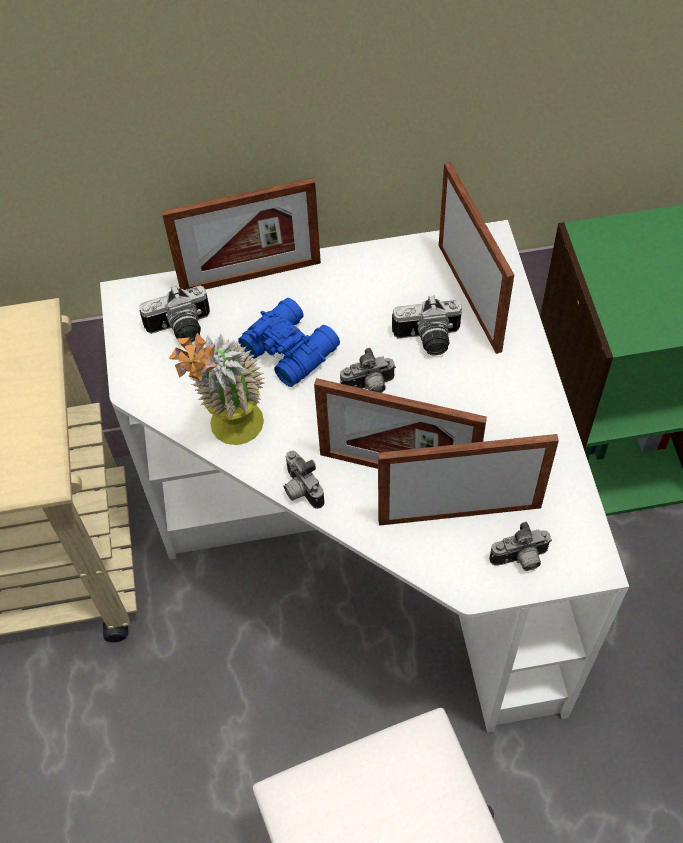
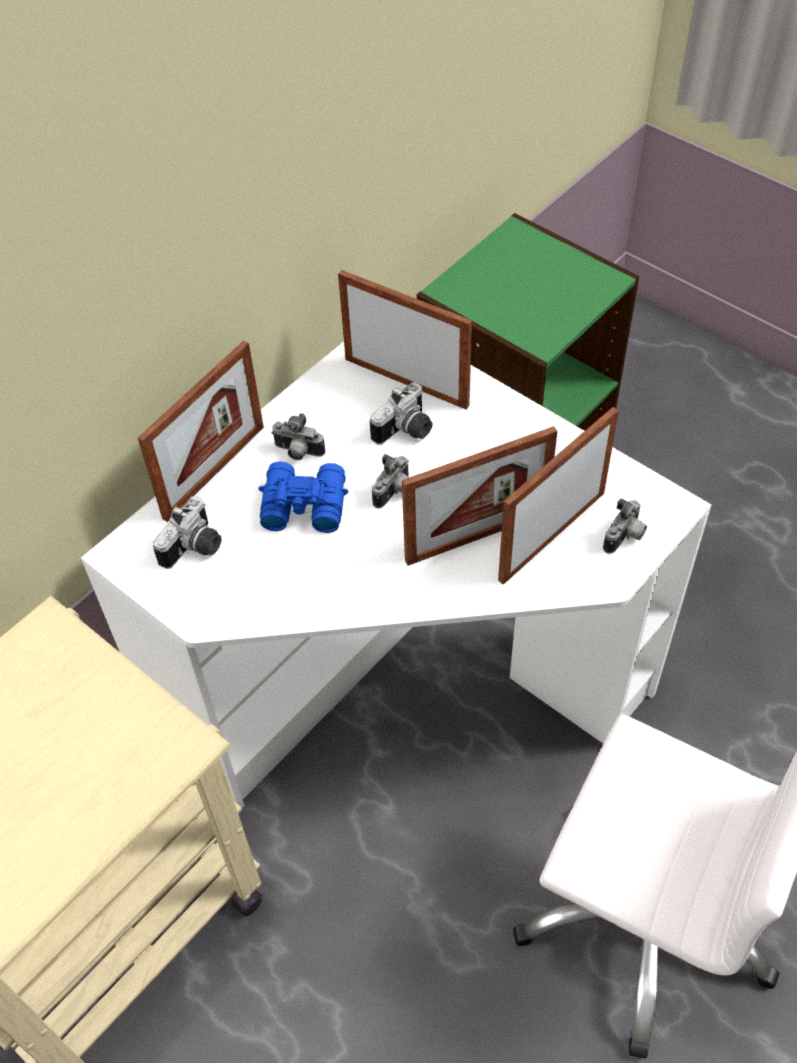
camera: 40 degrees left, 5 degrees down
(231, 434) = (321, 598): potted plant -> none
(300, 489) = (418, 601): camera -> camera (298, 452)

